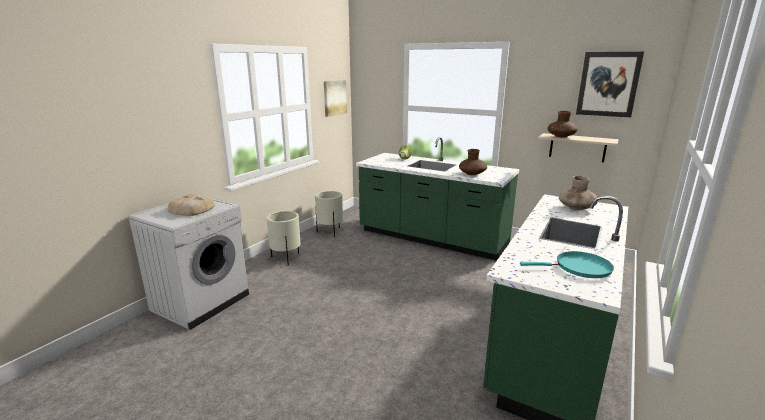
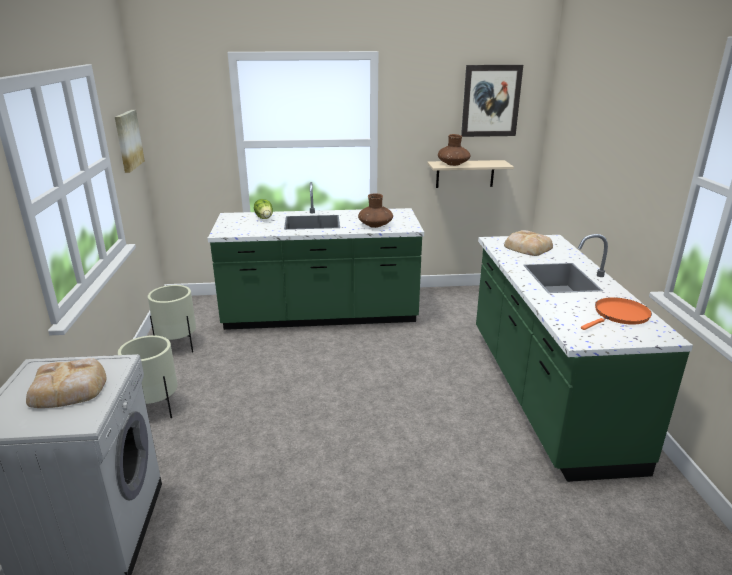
camera: 35 degrees left, 5 degrees up
(576, 208) = (527, 247): brown vase -> bread
(579, 268) = (619, 315): turquoise frying pan -> orange frying pan

